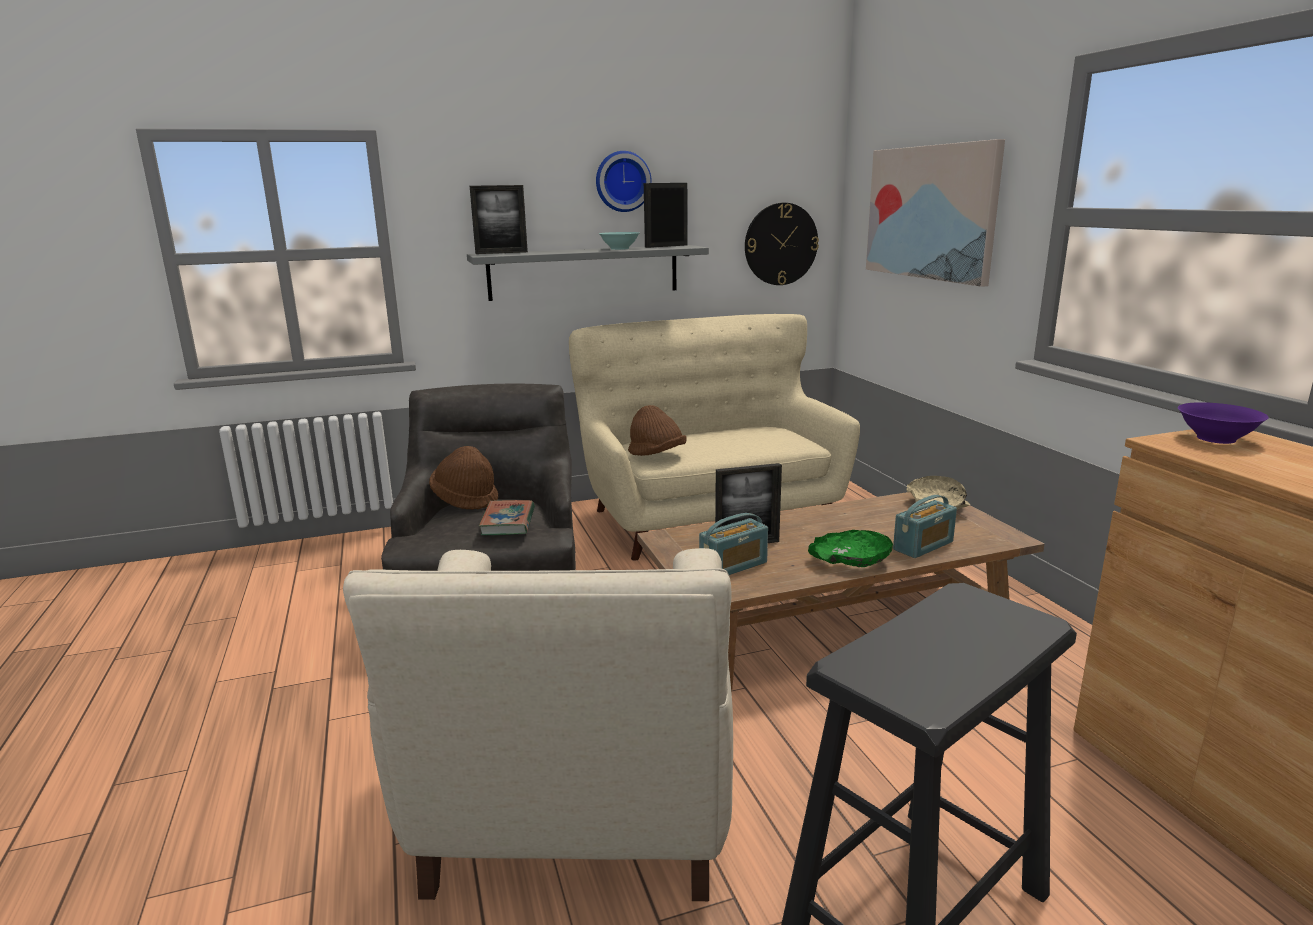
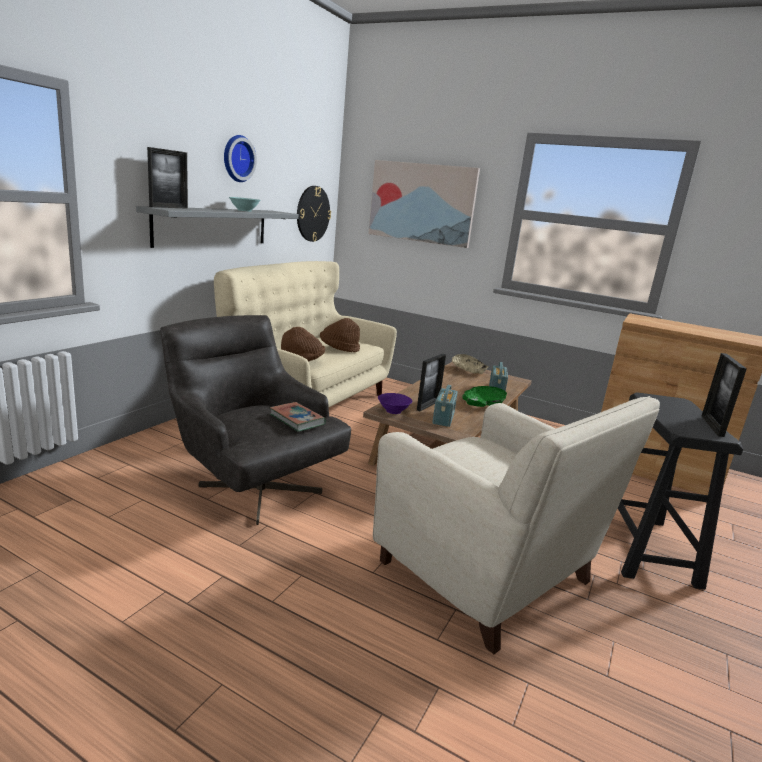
camera: 45 degrees left, 0 degrees up
(466, 500) = (234, 411): brown hat -> brown hat (339, 349)
(666, 246) = (264, 210): picture frame -> picture frame (712, 426)
(1215, 439) = (643, 319): purple bowl -> purple bowl (393, 411)

